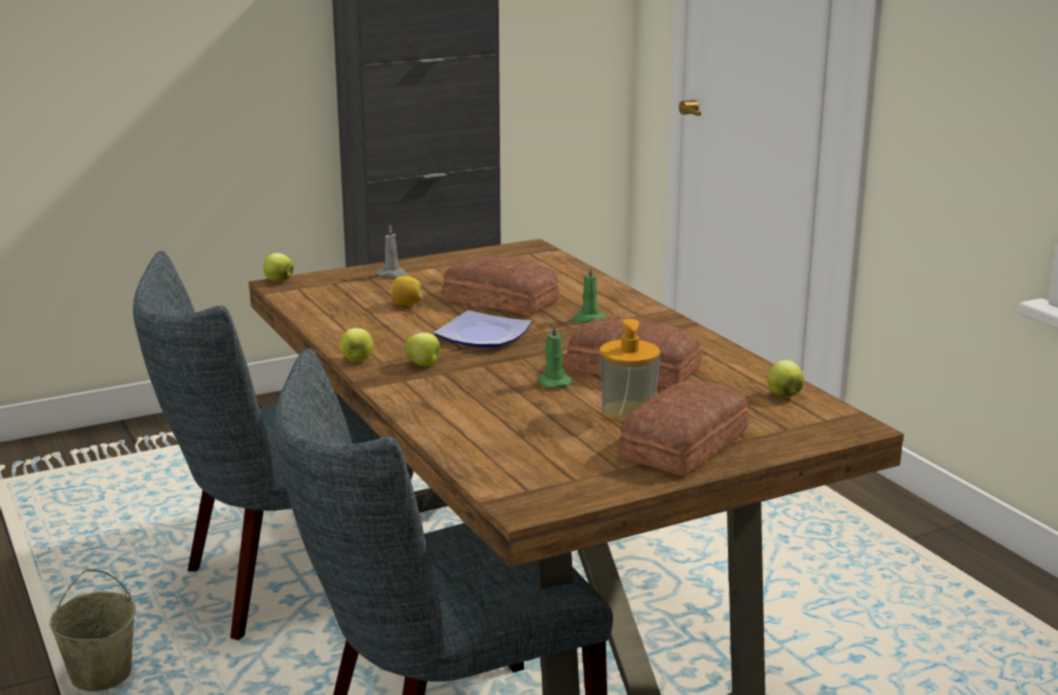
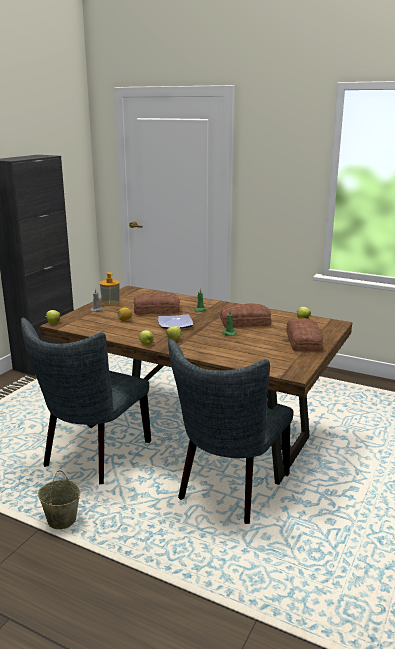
camera: 35 degrees left, 0 degrees up
(628, 412) = (269, 337): soap dispenser -> soap dispenser (110, 303)

